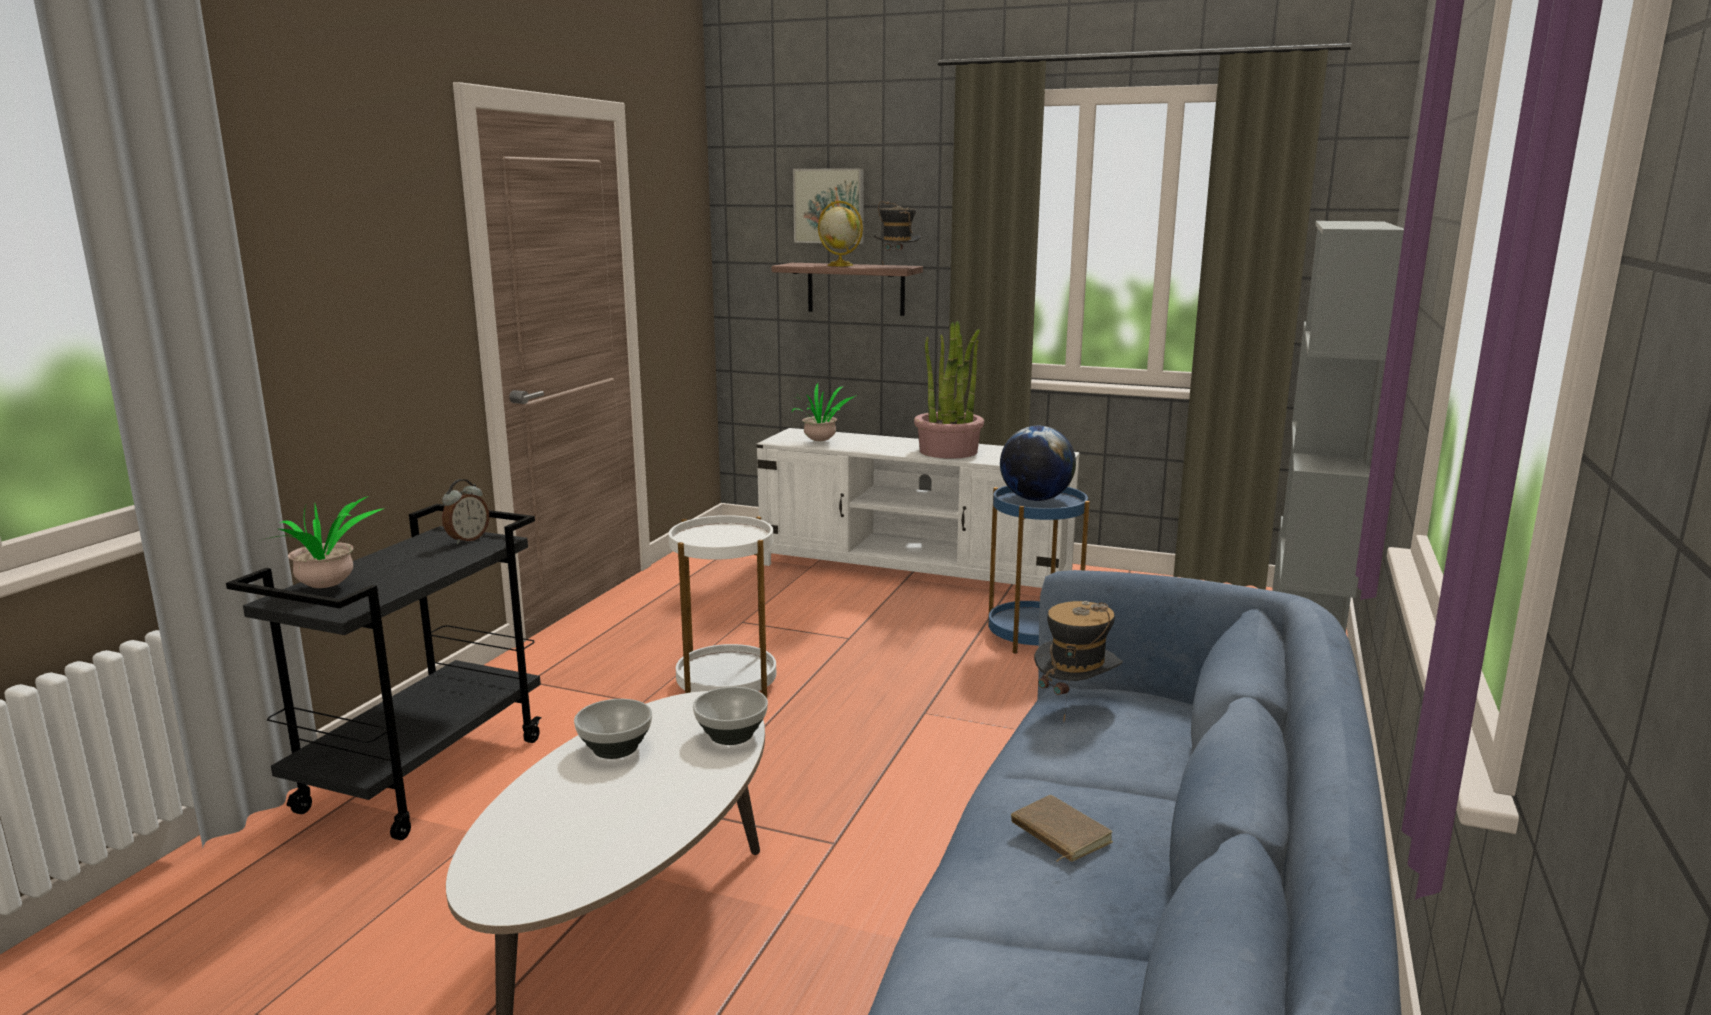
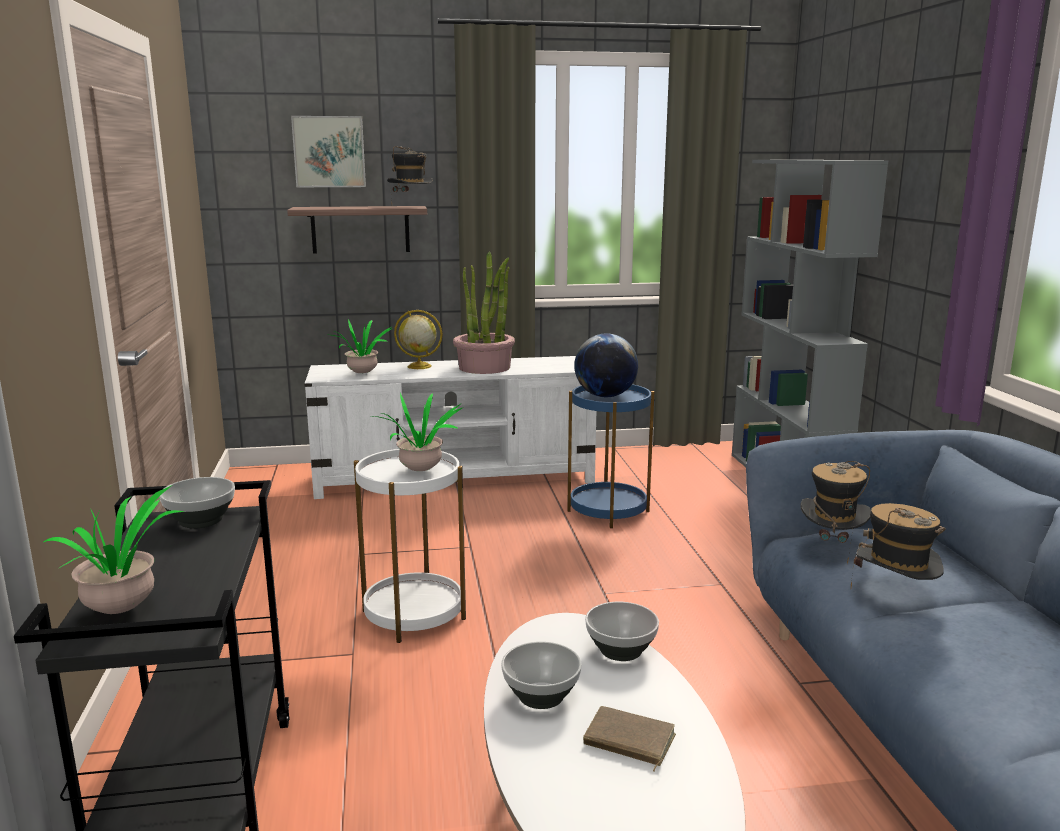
camera: 30 degrees left, 0 degrees up
(467, 539) = (200, 520): alarm clock -> bowl
(734, 538) = (421, 470): none -> potted plant
(839, 265) = (352, 207): globe -> globe (418, 366)
(1058, 834) = (989, 648): brown book -> brown book (628, 742)
(1060, 766) = (893, 598): none -> hat

